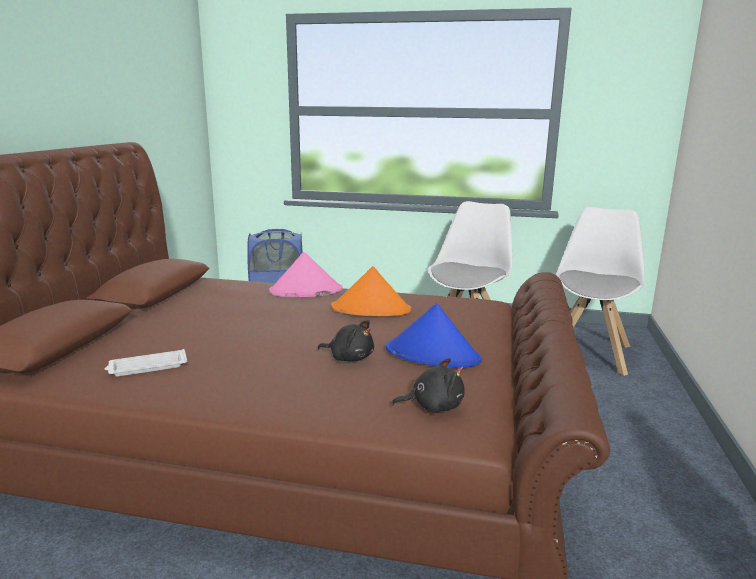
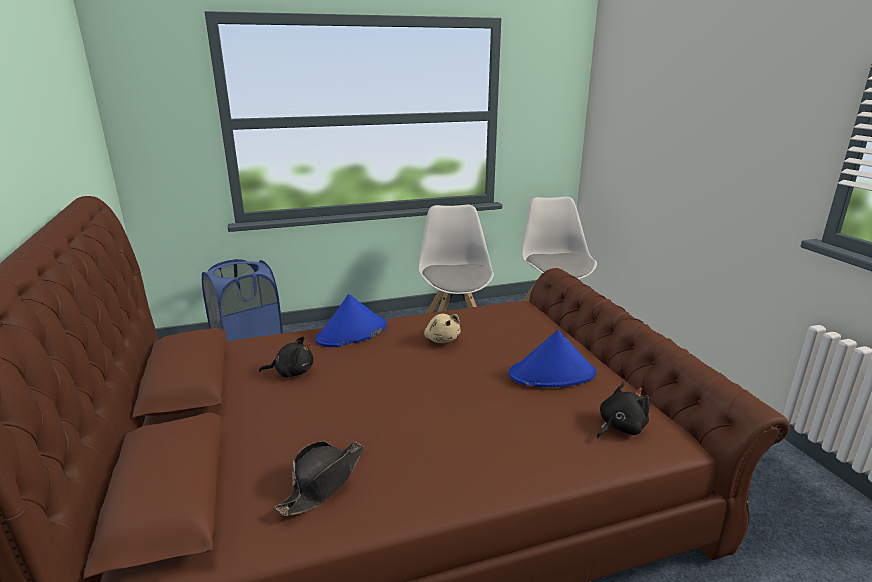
camera: 30 degrees left, 5 degrees up
(147, 367) = (324, 482): white tray -> black hat
(305, 291) = (352, 333): pink hat -> blue hat
(349, 358) = (498, 401): black plush toy -> black plush toy (292, 372)
(371, 309) = (442, 339): orange hat -> beige plush toy

